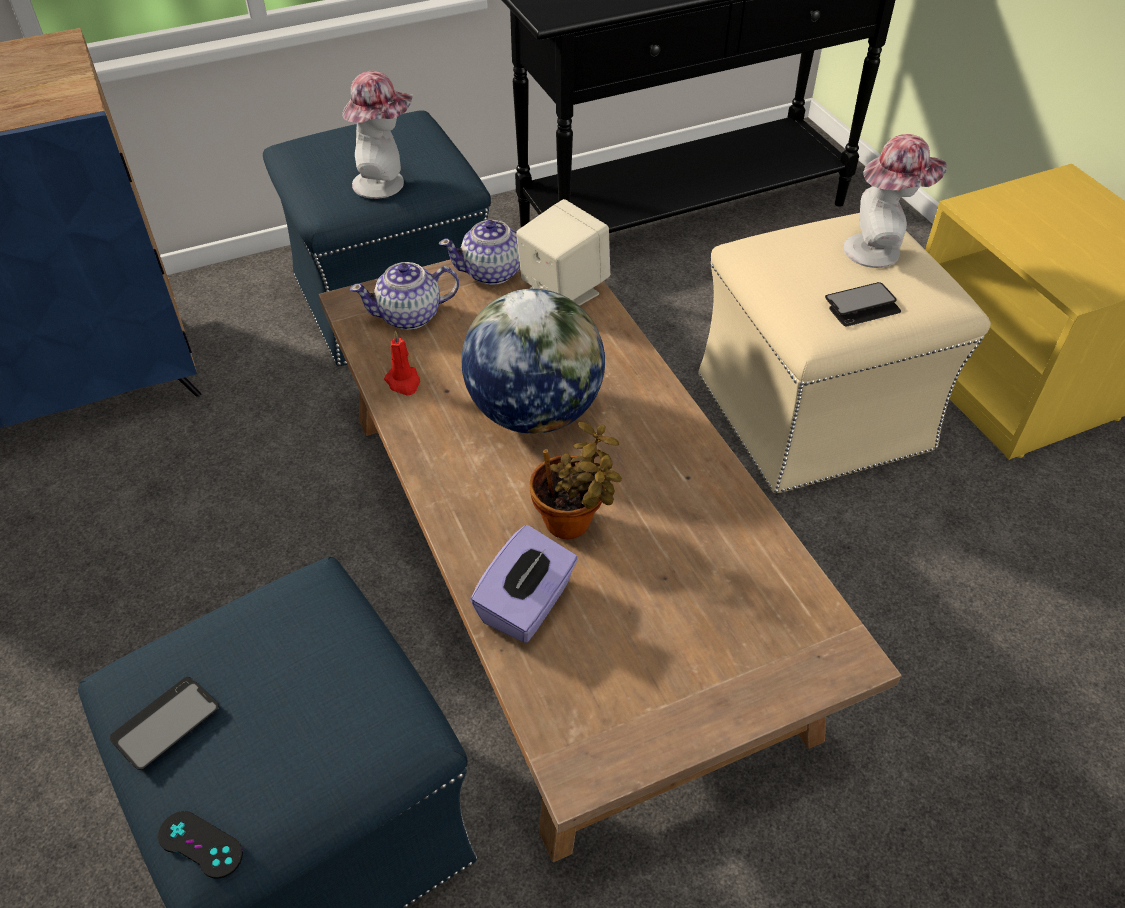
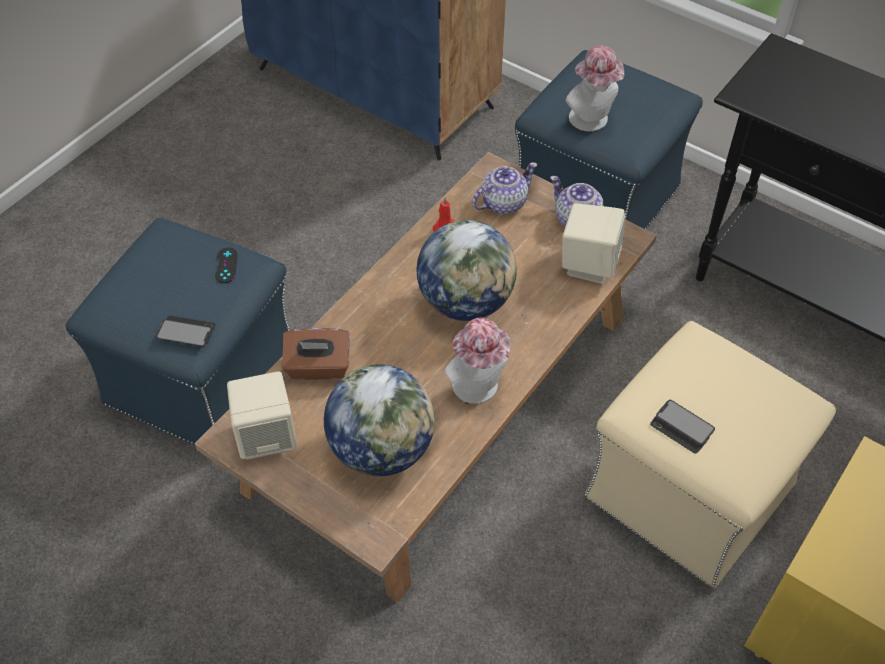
camera: 60 degrees right, 5 degrees up
(166, 724) = (147, 258): phone -> phone (186, 332)
(200, 844) = (97, 305): black game controller -> black game controller (226, 265)
(410, 316) = (503, 202): teapot -> teapot turned 105 degrees clockwise
(527, 605) = (318, 367): purple tissue box -> brown tissue box
(572, 524) = (389, 361): potted plant -> none
(607, 717) = (267, 436): none -> beige speaker
(708, 591) = (382, 449): none -> globe
(879, 250) = (761, 417): hat -> hat (478, 389)

